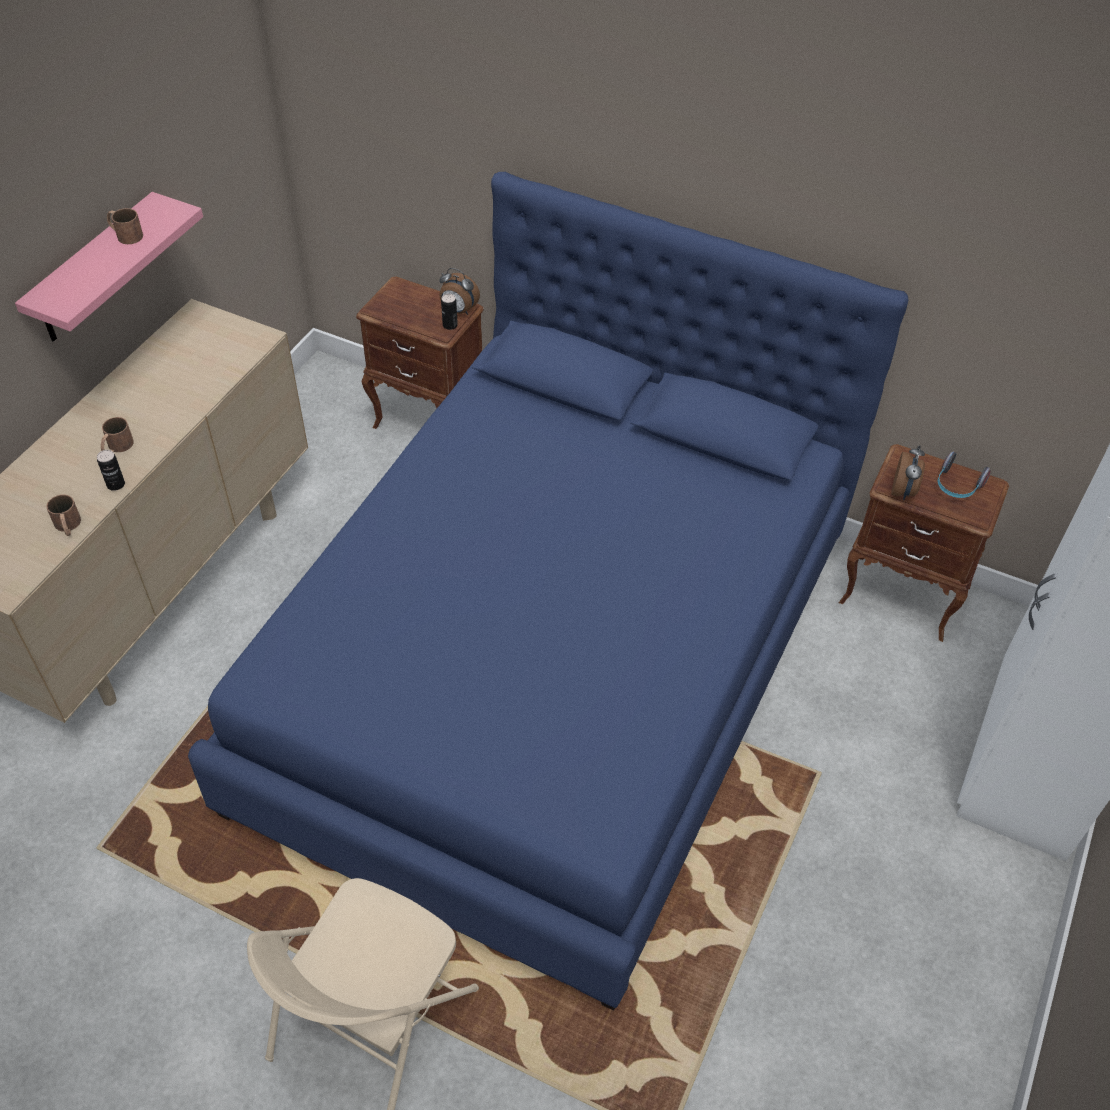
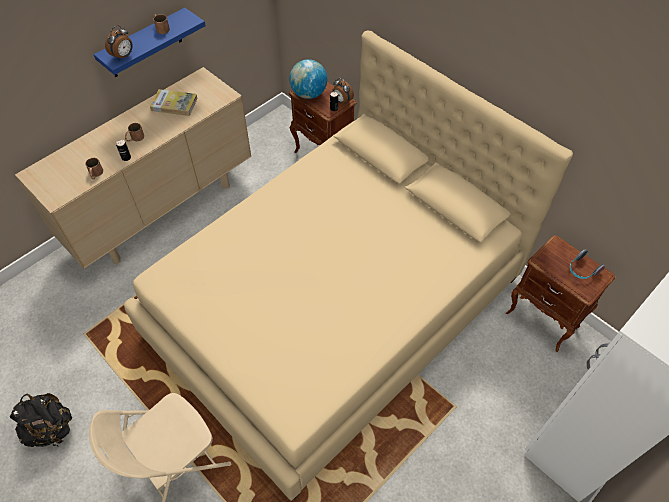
camera: 20 degrees right, 5 degrees up
(95, 271) = (144, 44): pink shelf -> blue shelf
(104, 1039) = (51, 429): none -> black backpack
(166, 373) = (174, 104): none -> book
(394, 310) = (308, 94): none -> globe
(553, 668) = (335, 306): blue bed -> beige bed
(903, 491) = (548, 265): alarm clock -> alarm clock (123, 56)

